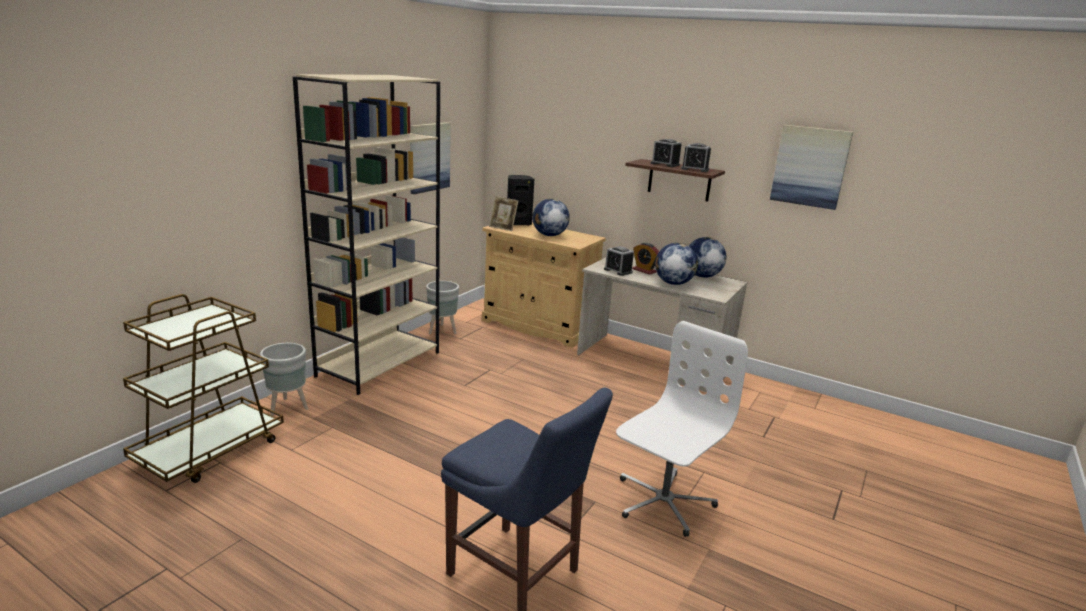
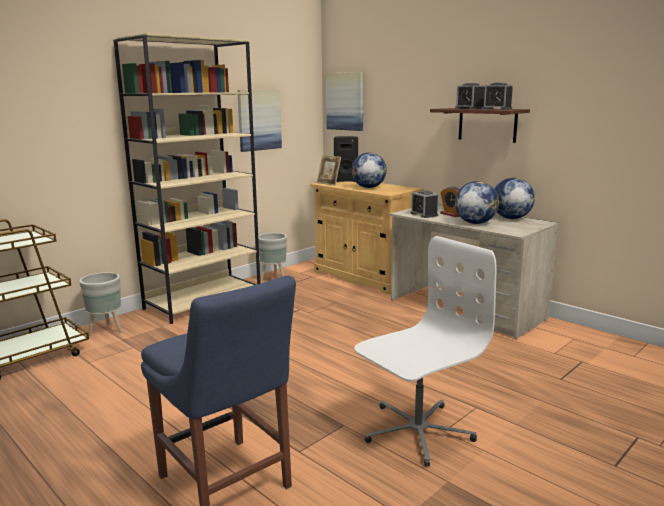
camera: 15 degrees right, 5 degrees down
(810, 166) = (616, 93): picture -> picture (345, 101)

